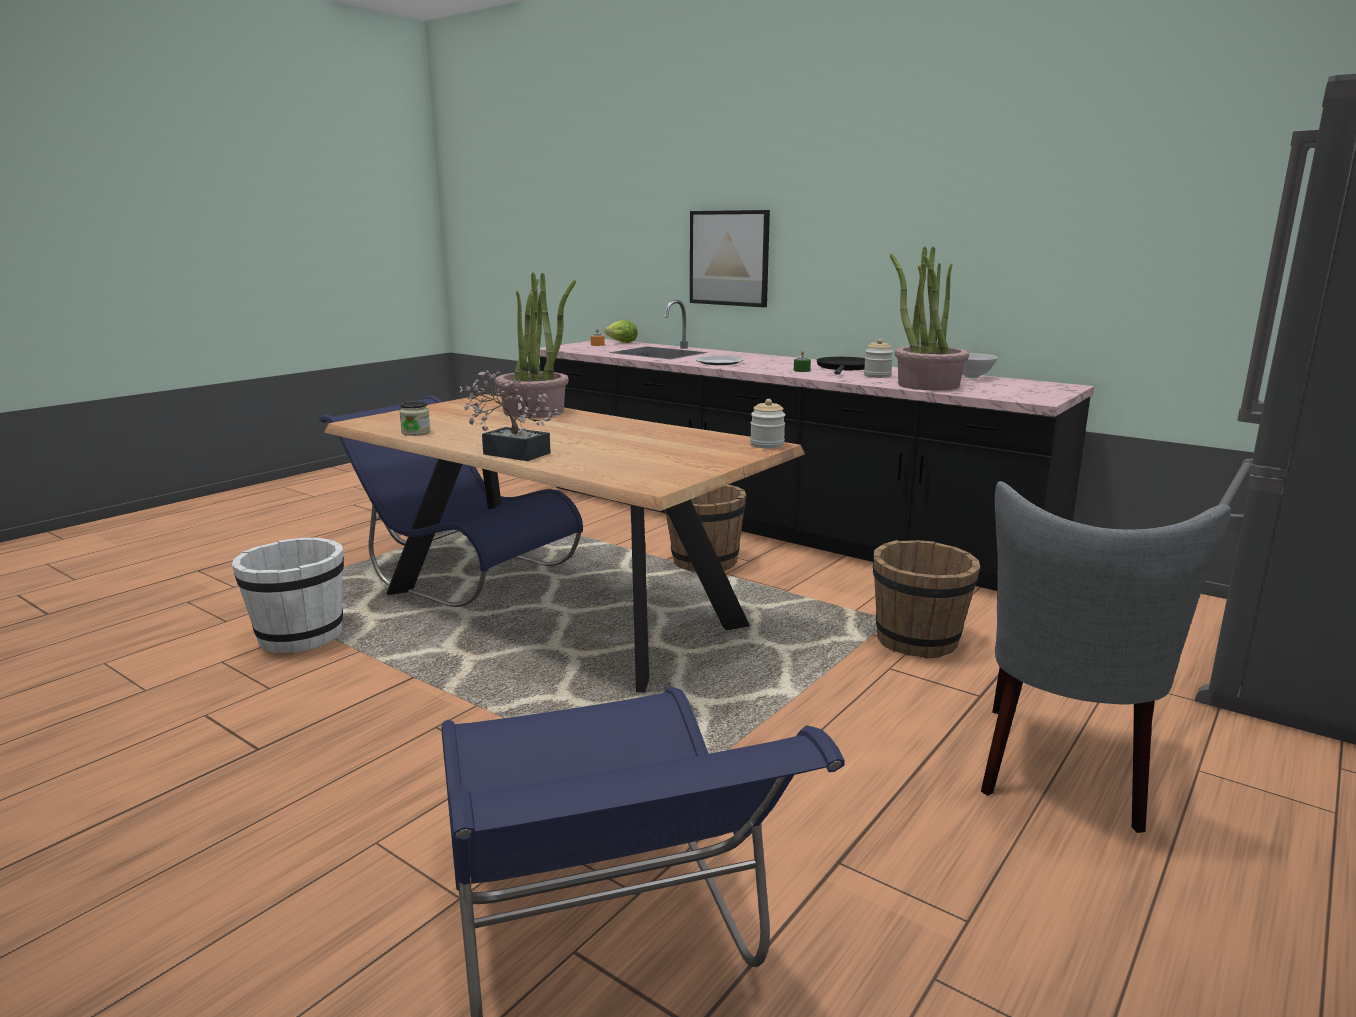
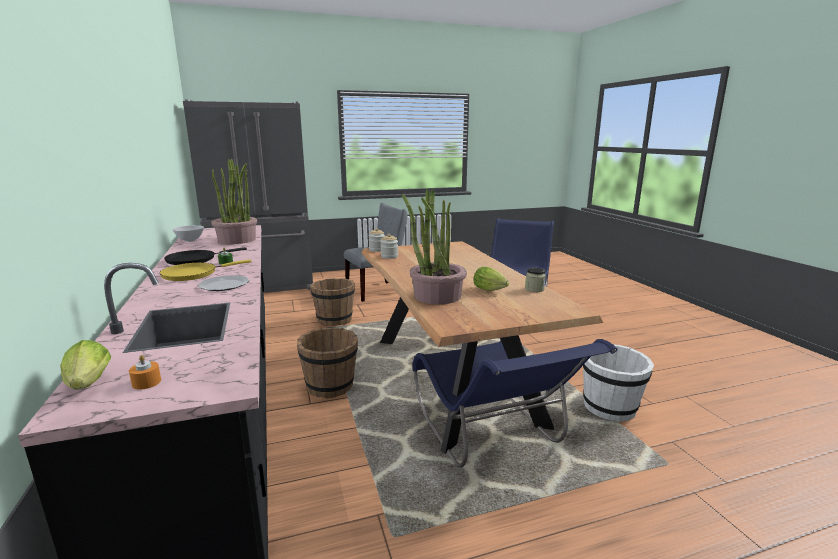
camera: 145 degrees left, 0 degrees up
(474, 424) = (491, 290): none -> lettuce
(511, 452) = (492, 265): potted plant -> none
(729, 258) = (83, 199): picture -> none
(782, 363) = (193, 274): none -> yellow frying pan
(877, 376) = (219, 250): jar -> jar (389, 256)

